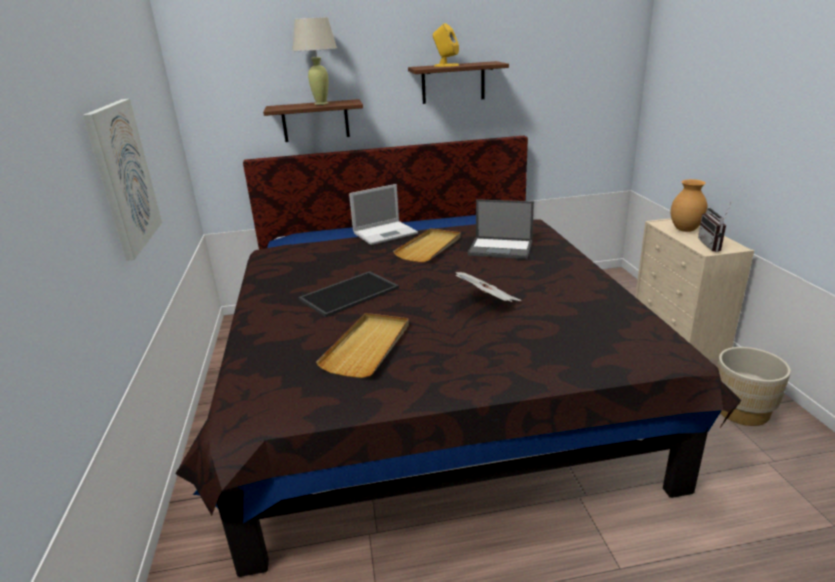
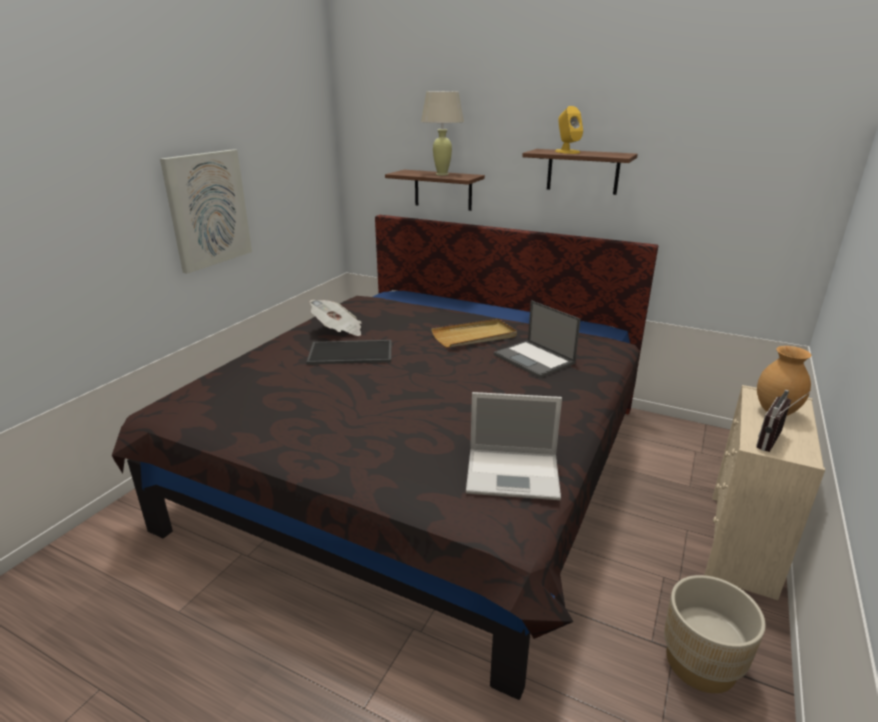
camera: 35 degrees right, 0 degrees up
(368, 347) = (292, 398): beige tray -> none
(386, 233) = (463, 311): laptop -> laptop (514, 474)
(488, 303) = (433, 403): newspaper -> newspaper (338, 330)

